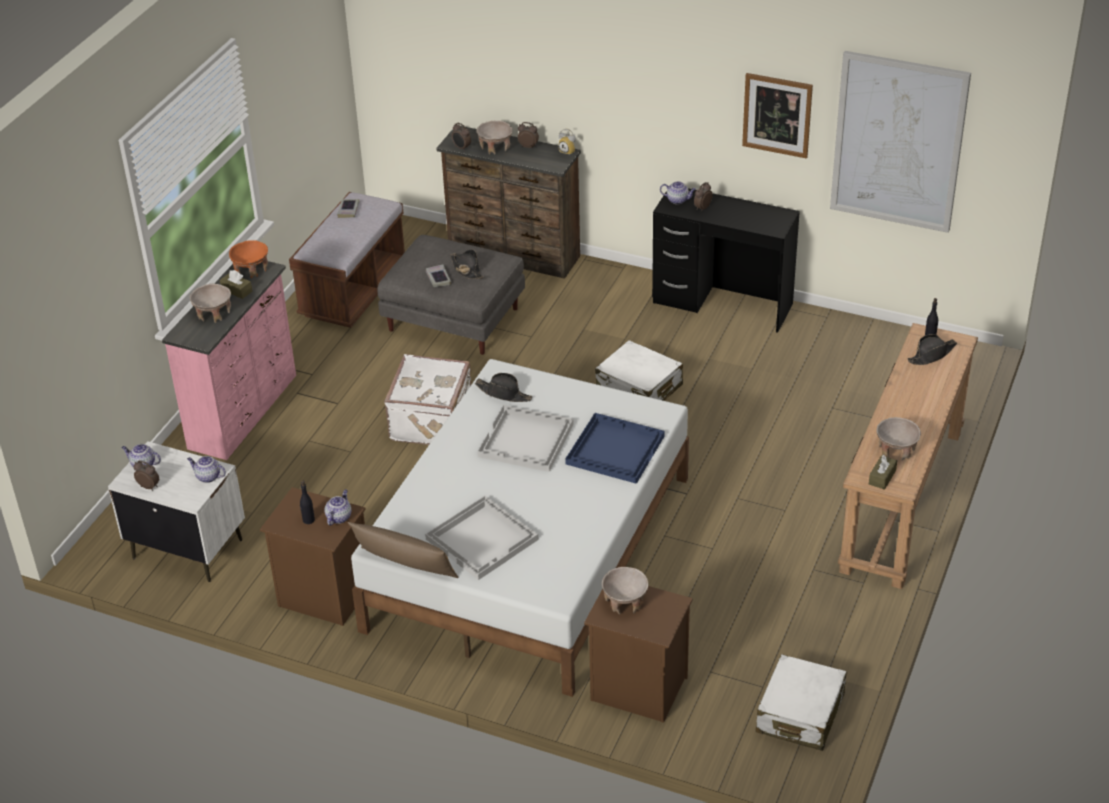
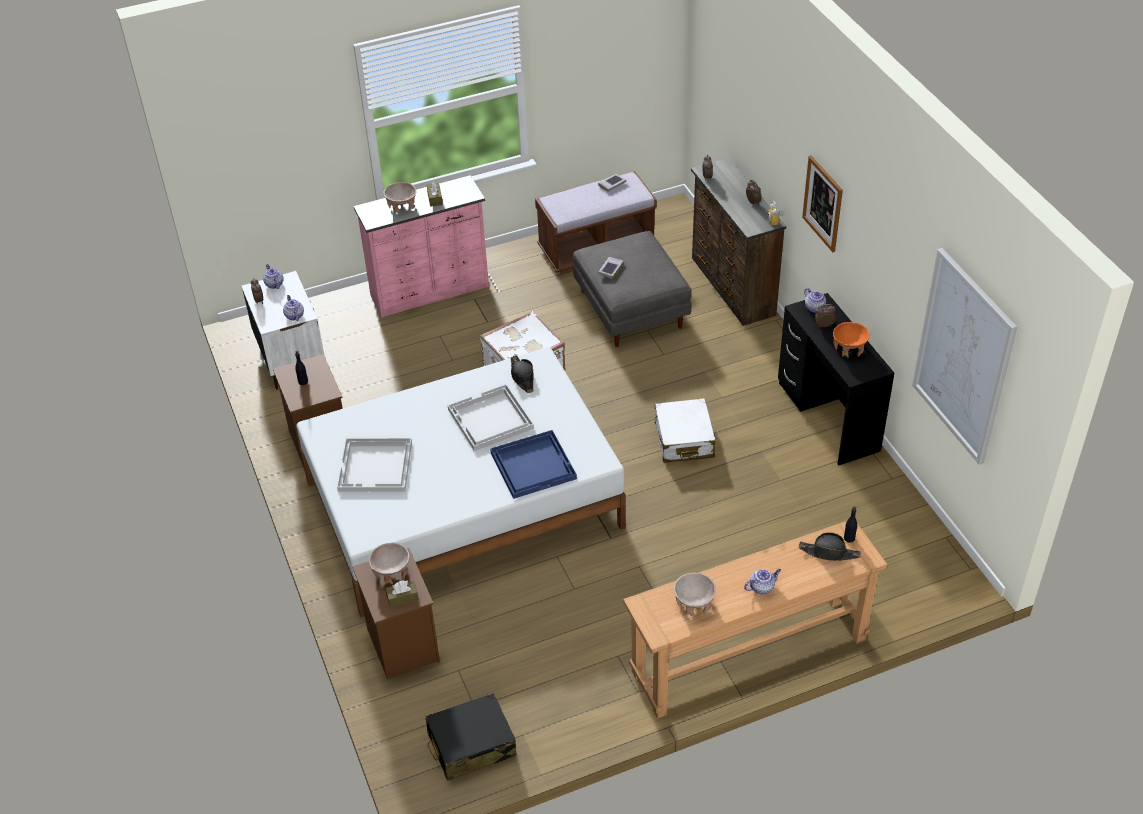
camera: 45 degrees right, 5 degrees up
(251, 270) = (461, 189): orange bowl -> orange bowl (849, 349)
(339, 517) = (320, 392): teapot -> teapot (762, 587)
(405, 568) = (310, 452): brown pillow -> none
(466, 269) = (637, 274): black hat -> none
(495, 147) = (729, 190): beige bowl -> none
(777, 115) = (896, 277): picture -> picture (823, 203)
(800, 714) = (471, 745): white suitcase -> black suitcase
(882, 477) = (654, 616): brown tissue box -> brown tissue box (402, 598)

